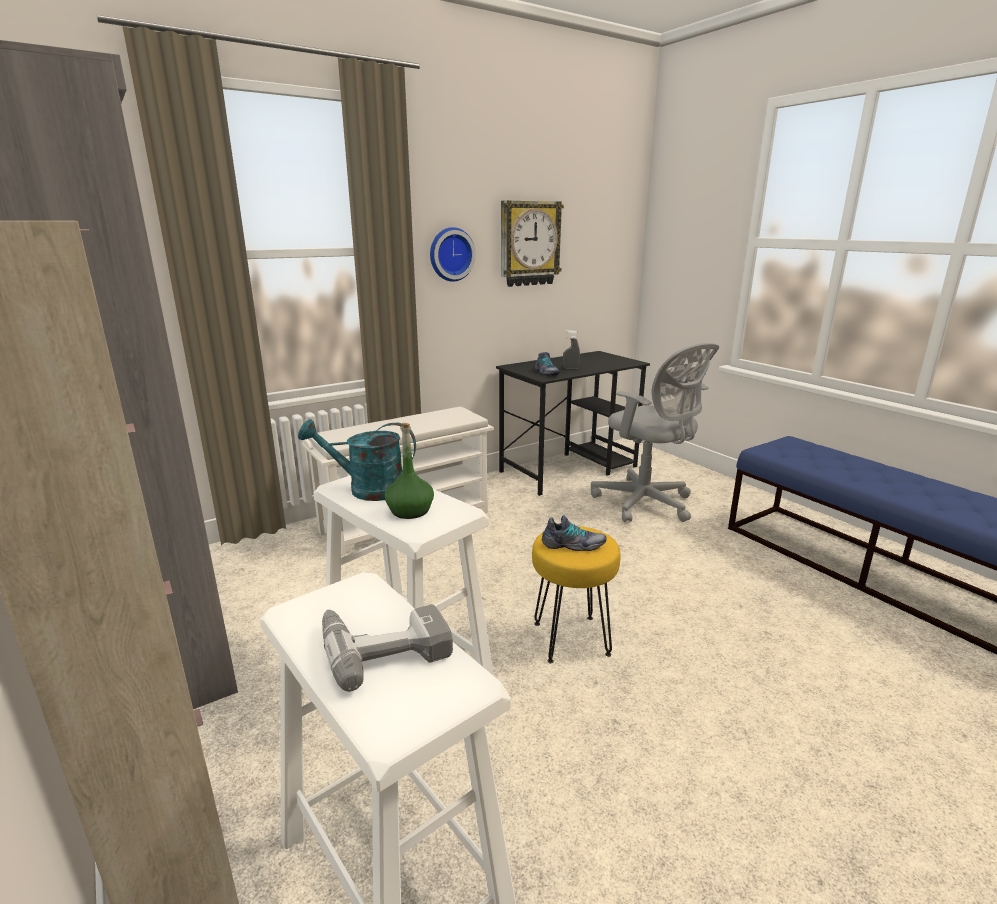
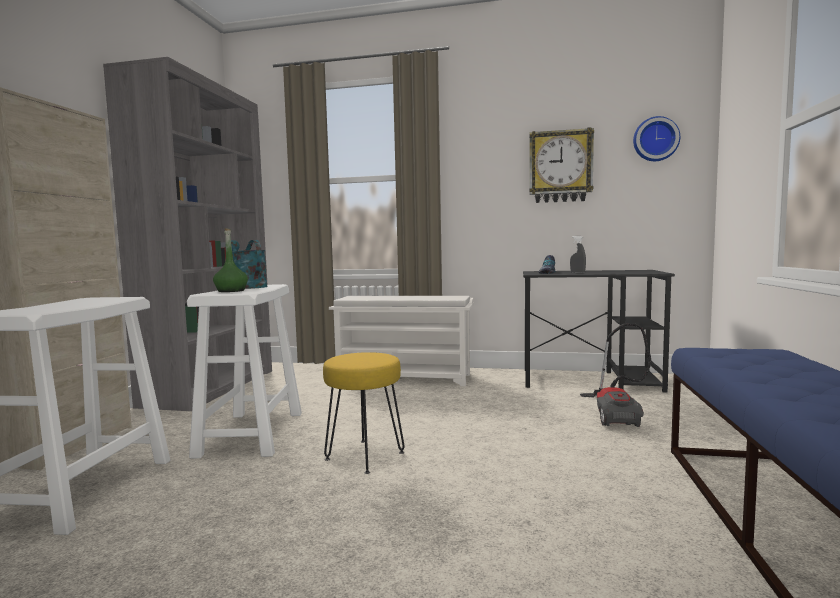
camera: 45 degrees right, 15 degrees down
(383, 645) = (66, 305): power drill -> none
(450, 254) = (481, 177): wall clock -> wall clock (655, 139)
(573, 545) = (356, 358): shoe -> none
(646, 503) = (615, 414): grey office chair -> vacuum cleaner

